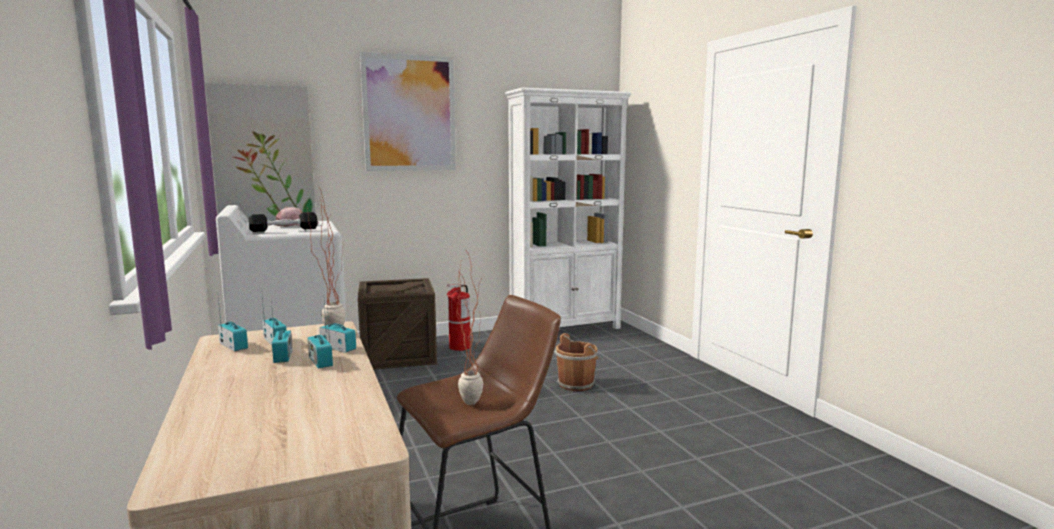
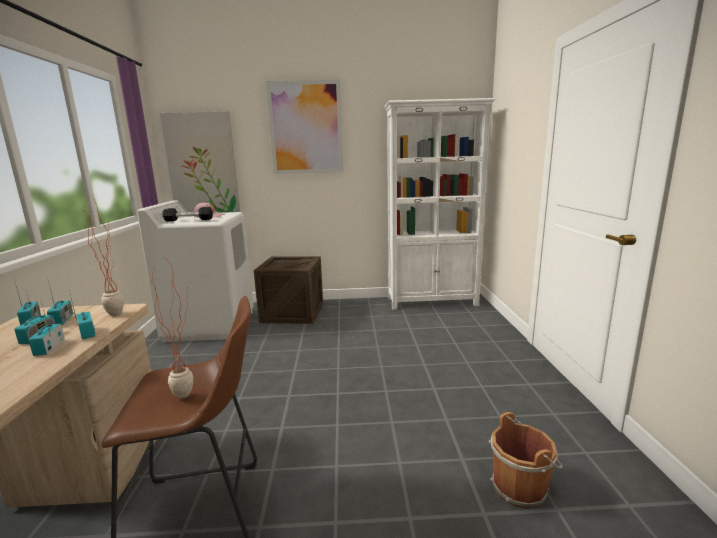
camera: 20 degrees right, 5 degrees up
(459, 347) = (339, 311): fire extinguisher -> none
(577, 384) = (405, 356): brown bucket -> brown bucket (520, 487)

